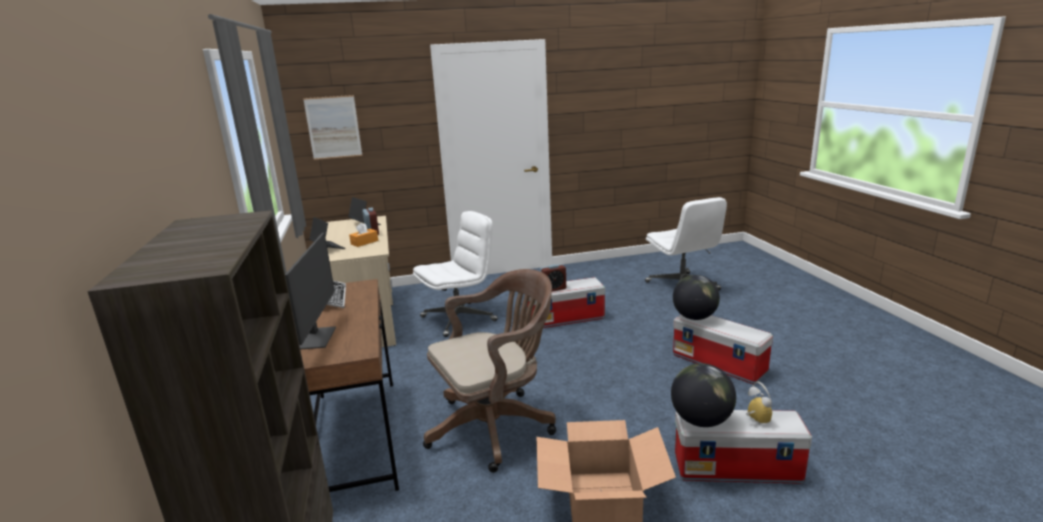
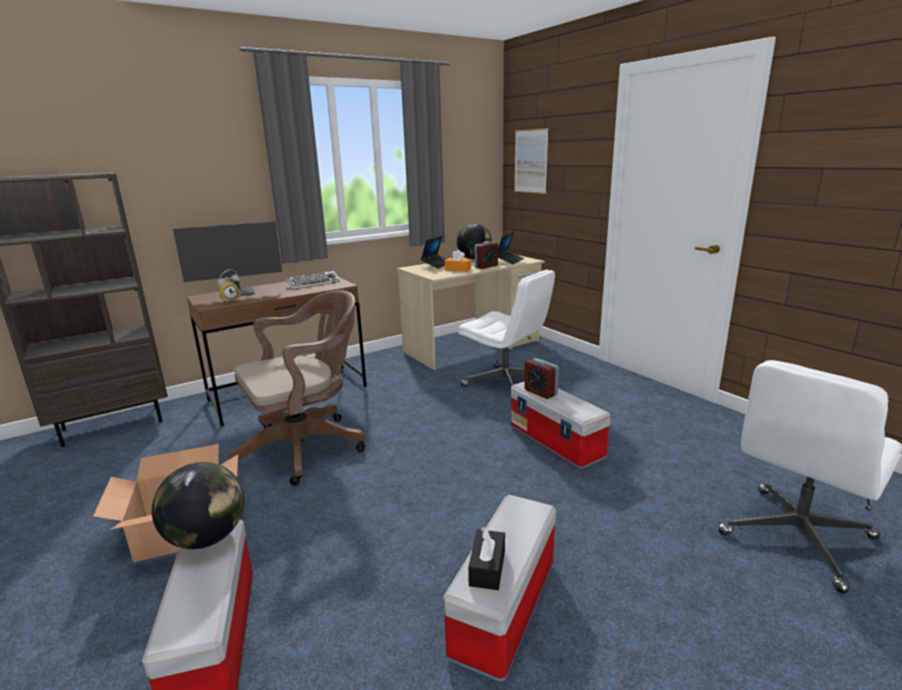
camera: 70 degrees right, 0 degrees up
(496, 426) = (307, 446): brown office chair -> brown office chair turned 75 degrees counterclockwise
(694, 317) = (518, 512): globe -> globe (474, 258)
(739, 331) = (487, 568): none -> black tissue box
(754, 420) = (197, 589): alarm clock -> alarm clock (231, 300)

